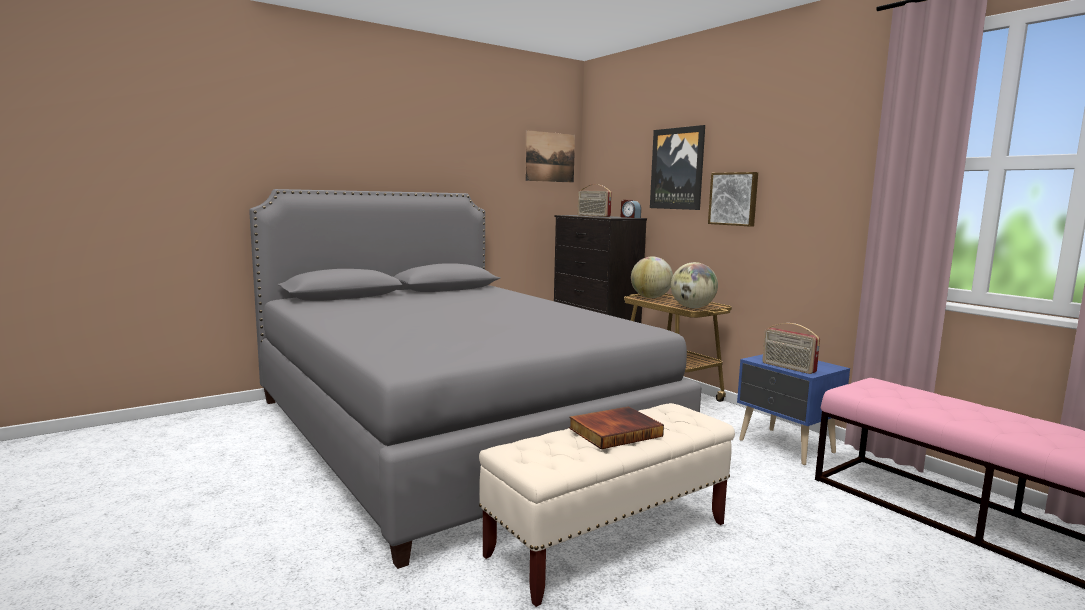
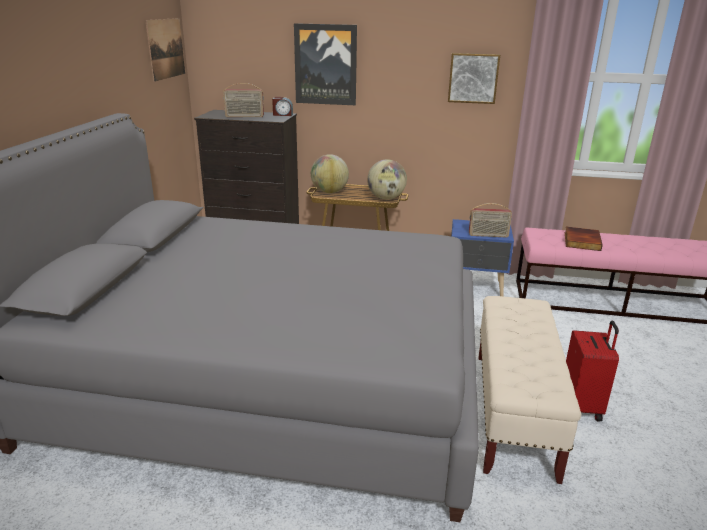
camera: 45 degrees left, 15 degrees up
(614, 431) = (523, 339): book -> book (581, 241)
(703, 577) = (582, 406): none -> red suitcase
(734, 199) = (391, 95): picture -> picture (473, 78)

